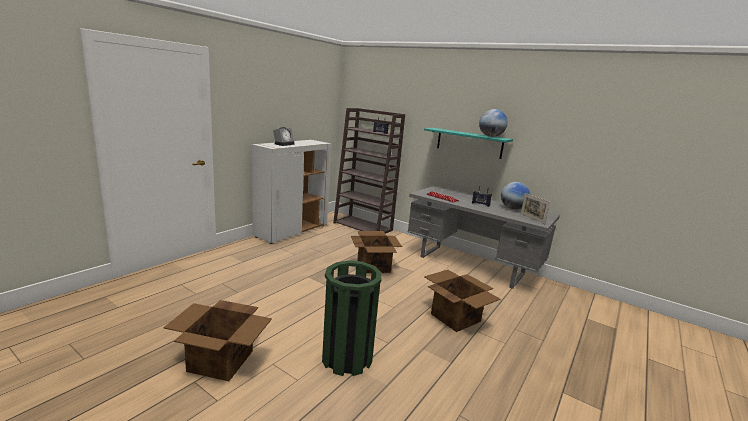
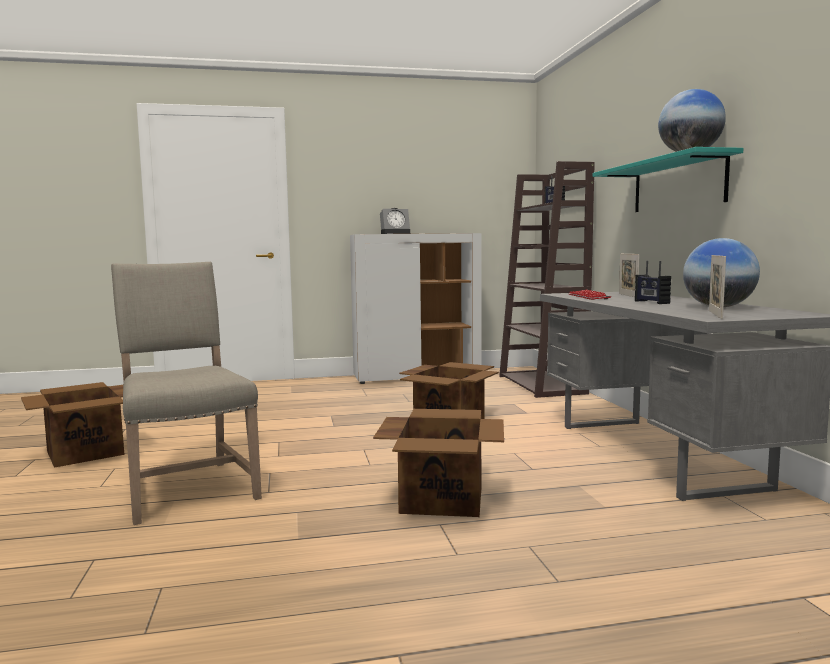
camera: 45 degrees right, 10 degrees down
(347, 358) = (187, 488): green trash can -> beige chair
(449, 194) = (628, 295): none -> picture frame

